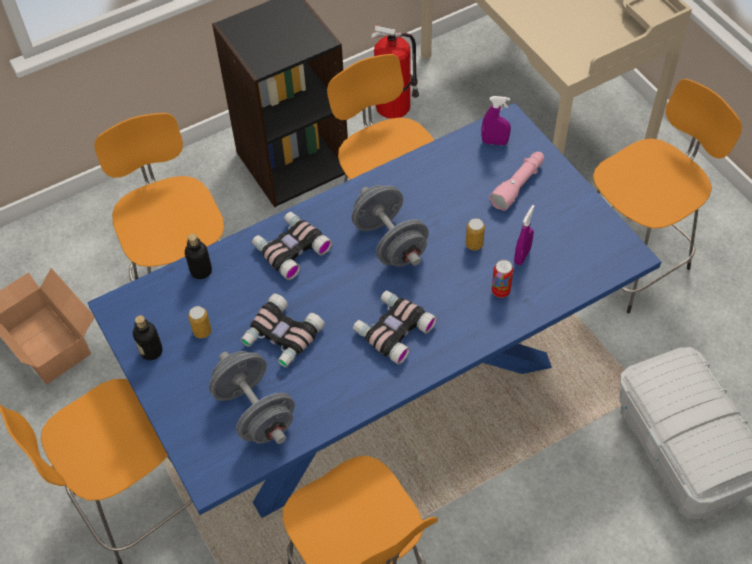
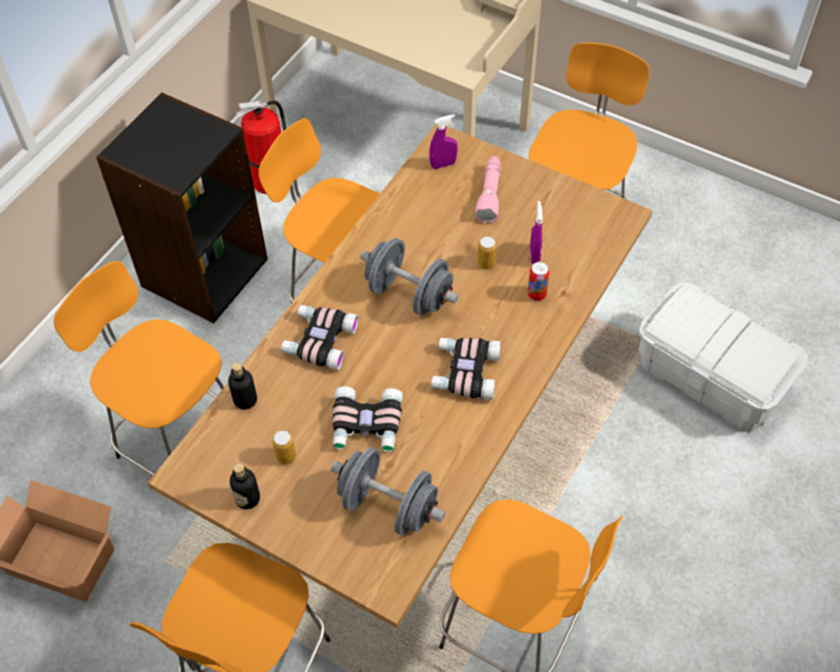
camera: 30 degrees left, 0 degrees up
(379, 385) = (420, 444): blue dining table -> brown dining table

